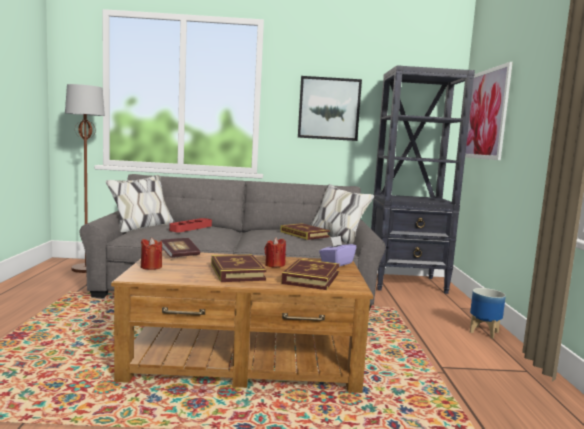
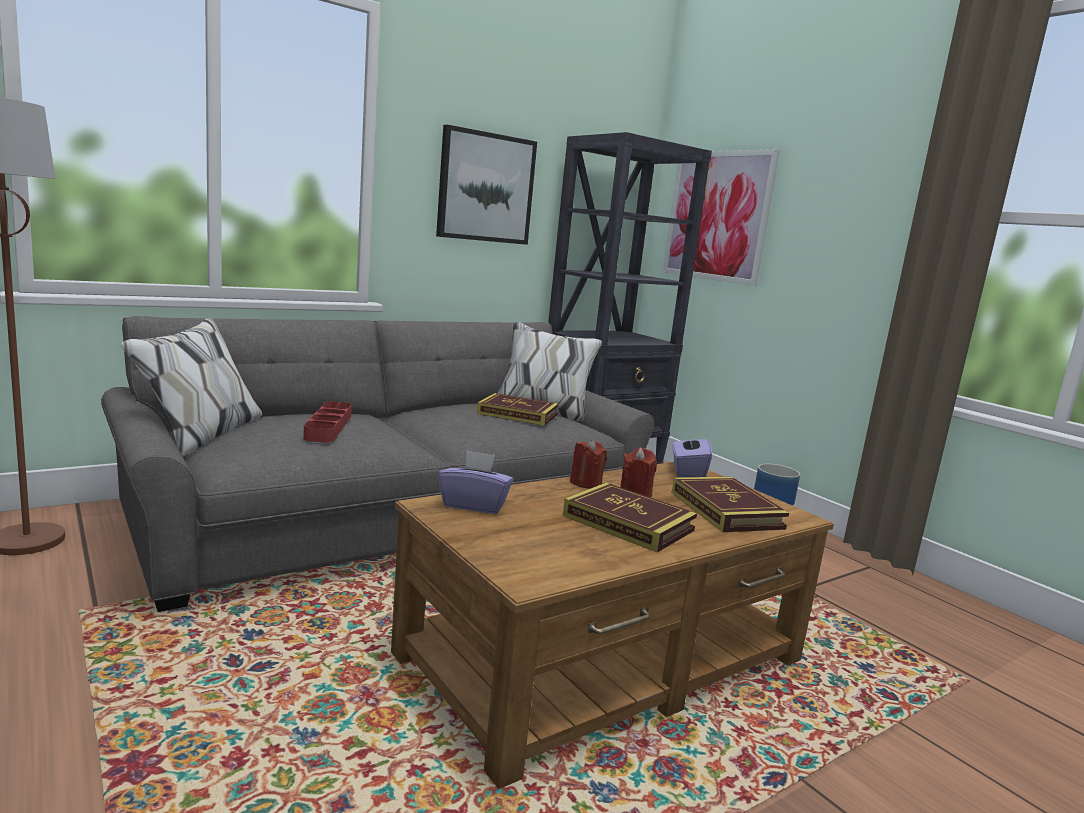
camera: 35 degrees left, 5 degrees up
(151, 267) = (495, 546): red candle -> red candle (586, 483)
(179, 255) = (474, 505): book -> purple tissue box

